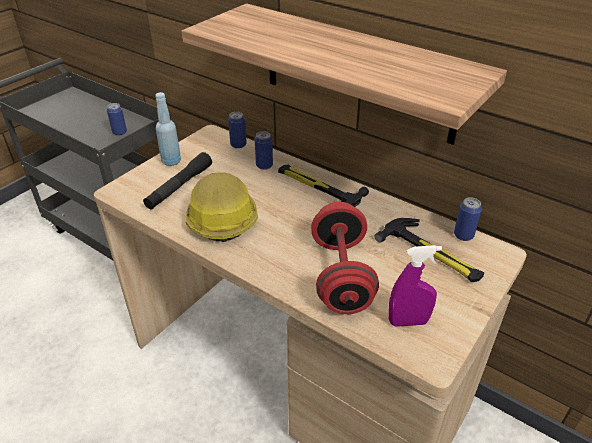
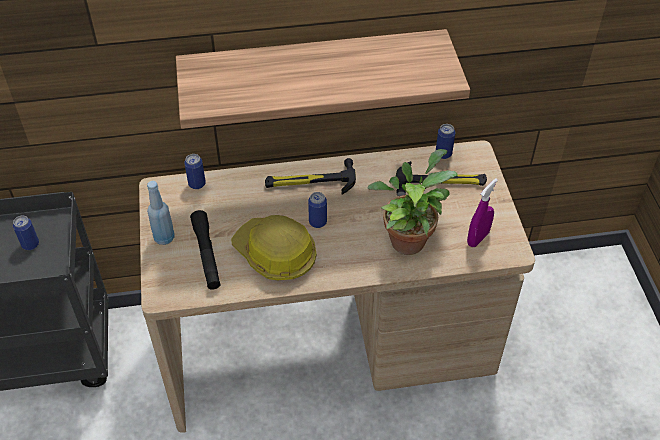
camera: 45 degrees left, 10 degrees up
(264, 165) = (245, 189): can -> can (317, 222)
(341, 275) = (408, 237): red dumbbell -> potted plant

